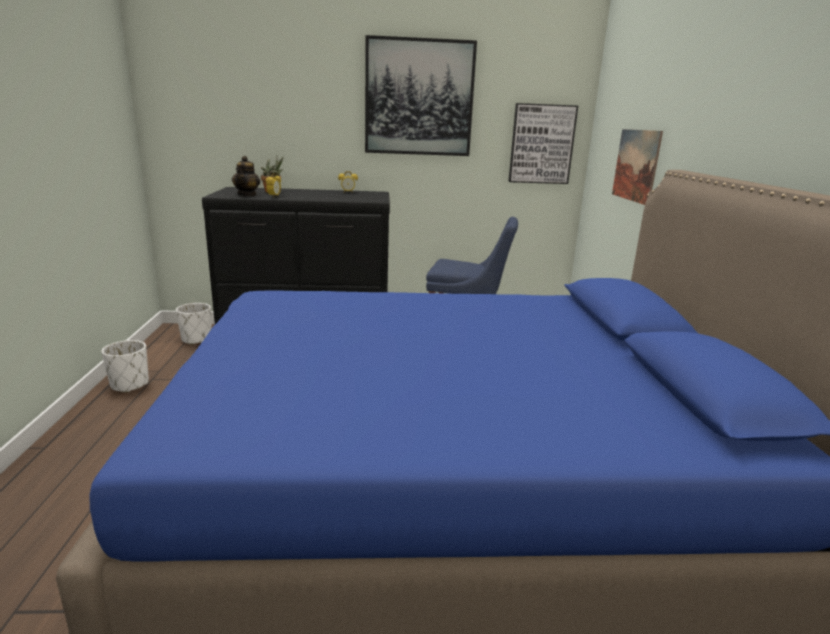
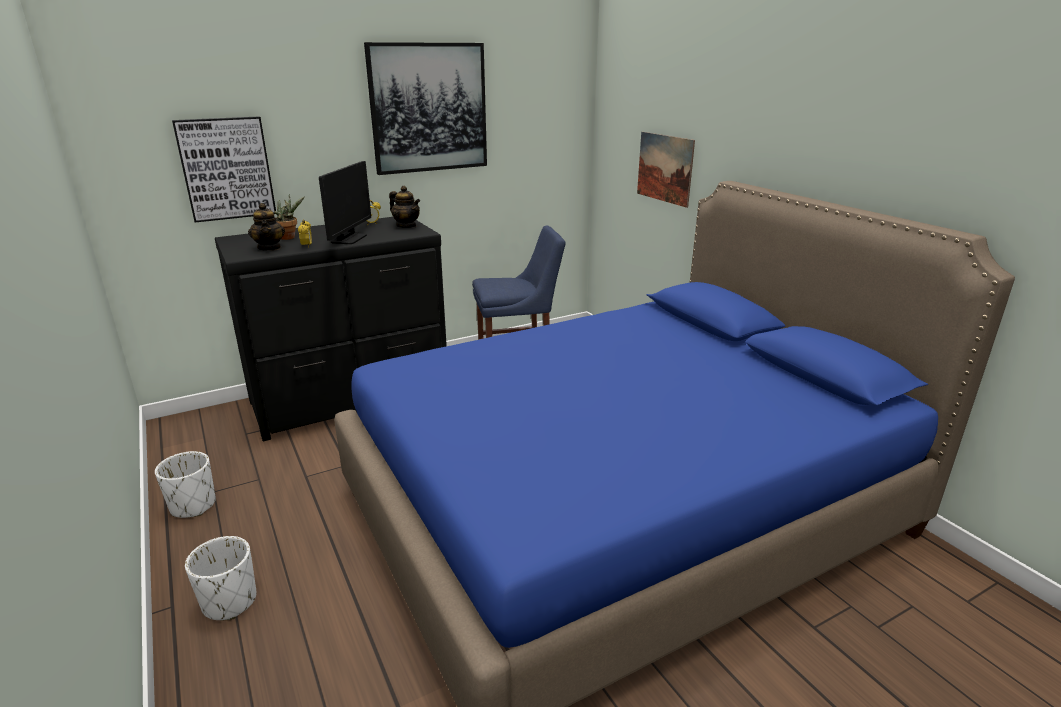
camera: 25 degrees left, 5 degrees up
(196, 339) = (215, 429): white planter -> white planter (229, 602)
(313, 197) = (349, 238): none -> monitor
(372, 196) = (406, 226): none -> teapot
(541, 144) = (552, 145): picture -> picture (226, 169)

